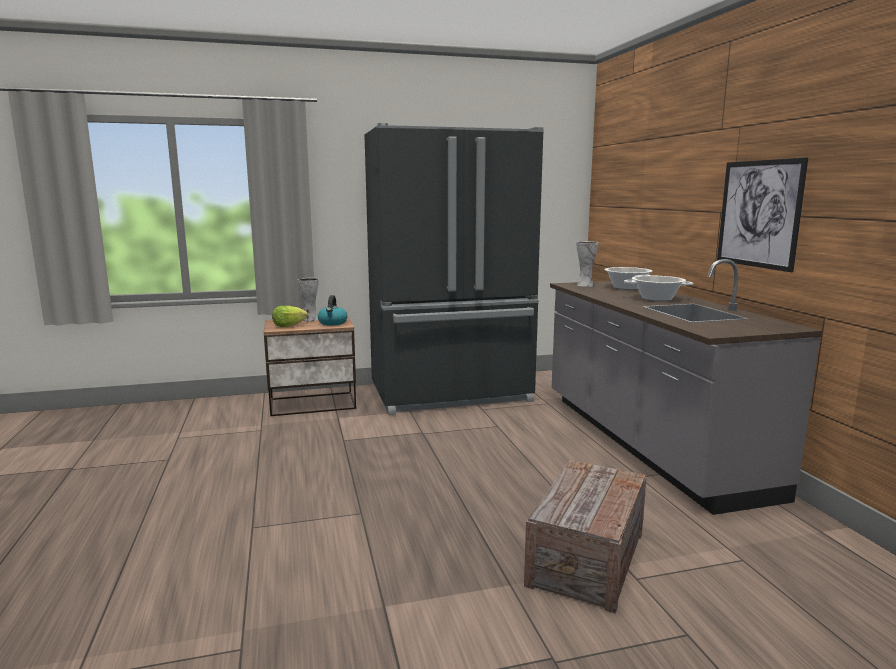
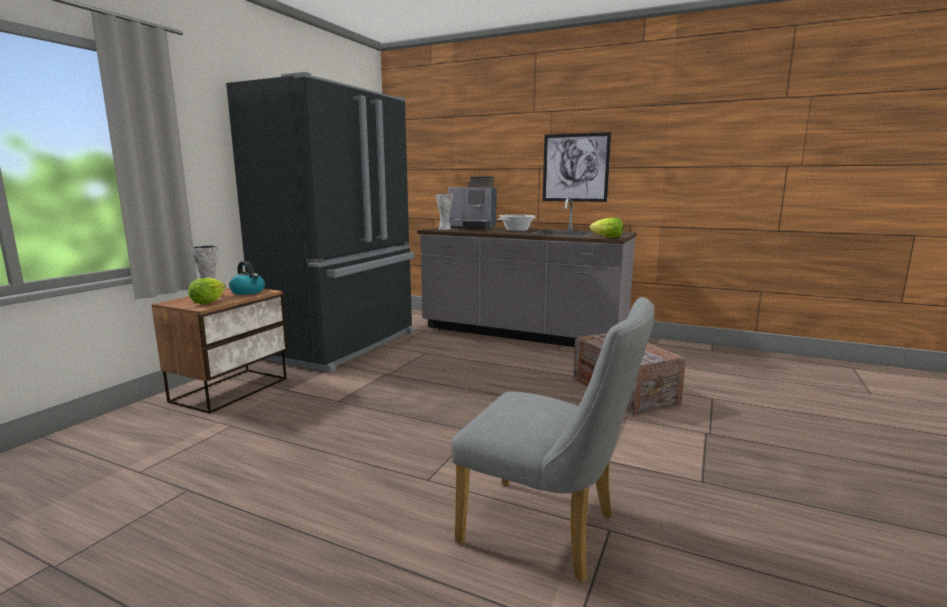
camera: 50 degrees left, 0 degrees up
(213, 615) = (549, 532): none -> grey chair
(627, 288) = (473, 228): cooking pot -> coffee machine
(706, 330) = (607, 237): none -> lettuce

